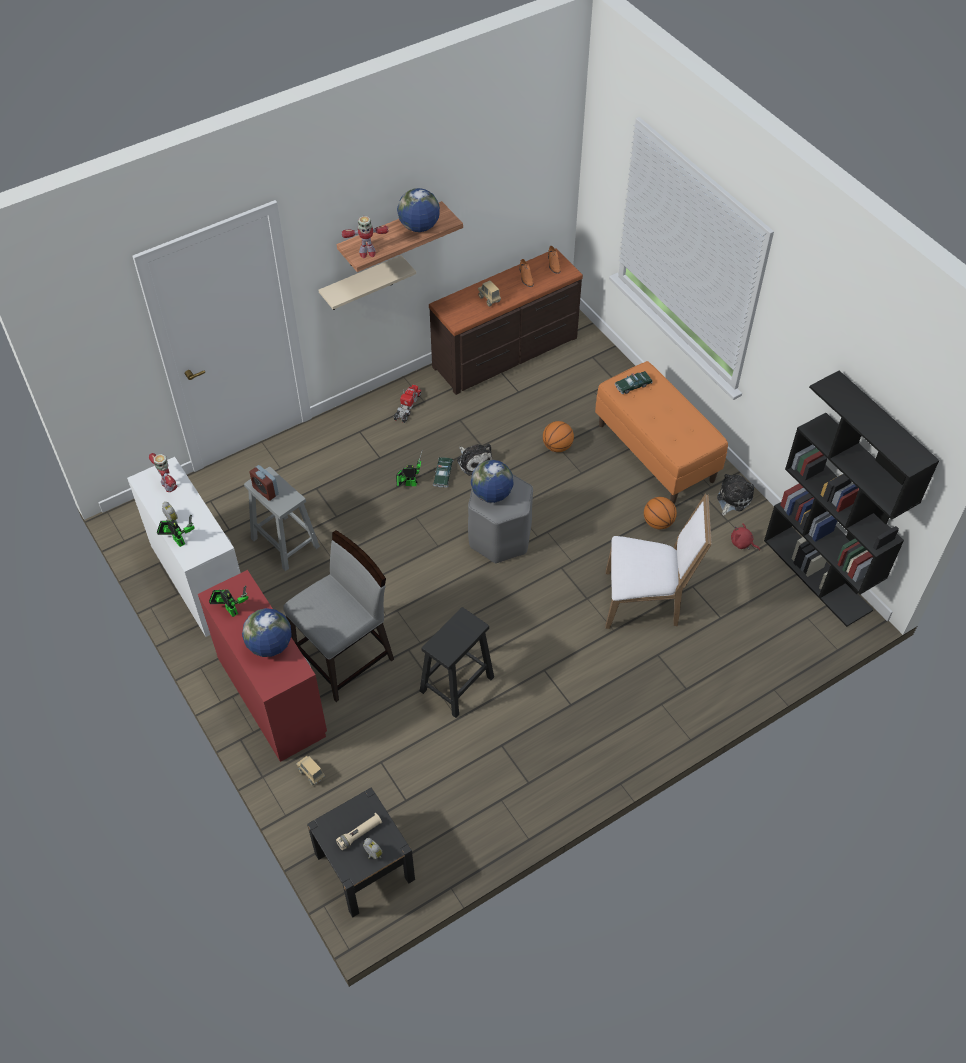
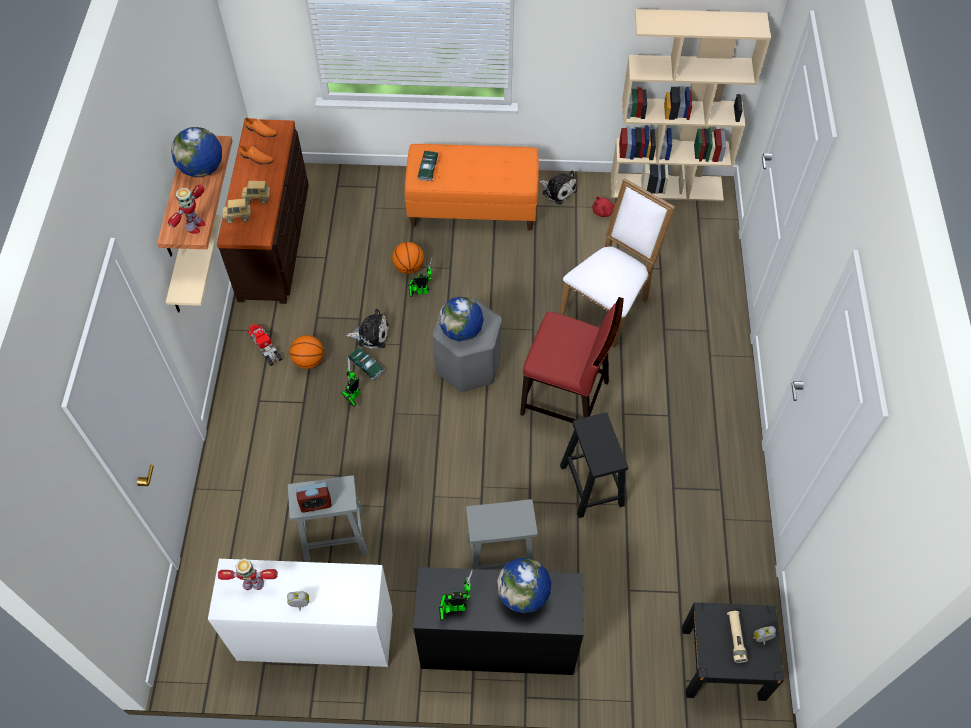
camera: 55 degrees left, 5 degrees up
(178, 540) = (331, 611): toy robot -> toy robot (420, 291)
(271, 696) = (497, 644): red desk -> black desk
(311, 774) = (603, 655): toy truck -> toy truck (238, 217)
(345, 658) = (501, 557): grey chair -> grey stool
(523, 621) = (565, 399): none -> red chair
(658, 522) = (542, 250): basketball -> basketball (309, 360)
(732, 499) = (558, 190): plush toy -> plush toy turned 150 degrees clockwise
(818, 575) = (667, 187): black bookcase -> beige bookcase

